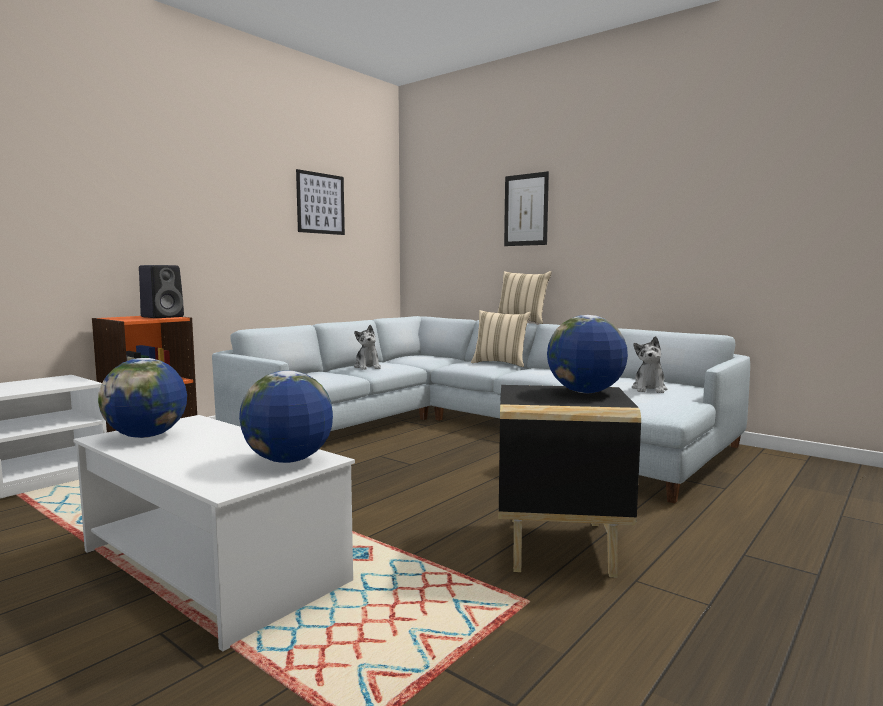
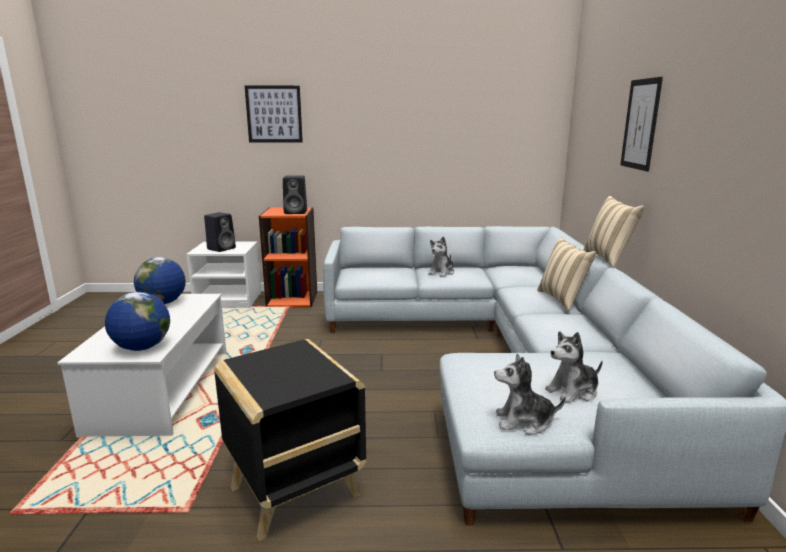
camera: 50 degrees right, 10 degrees up
(39, 385) = (222, 248): none -> black speaker
(320, 203) = (465, 113): picture -> picture (274, 114)
(585, 392) = (306, 375): globe -> none
(670, 405) = (524, 421): none -> plush toy

